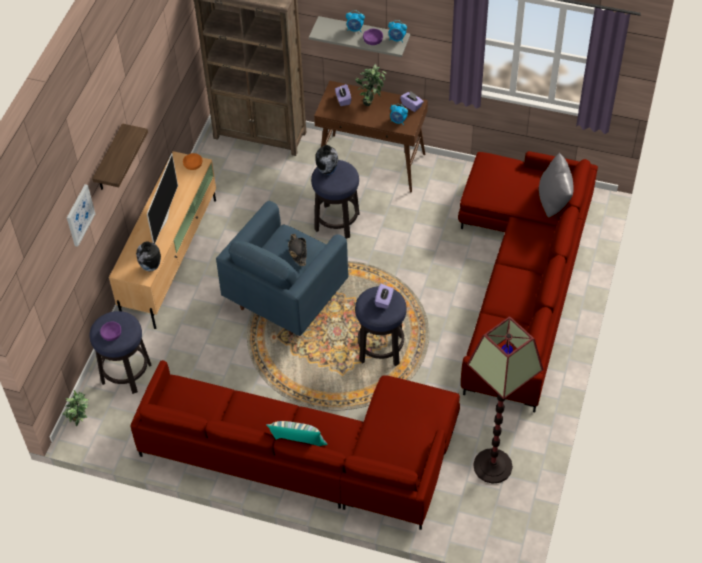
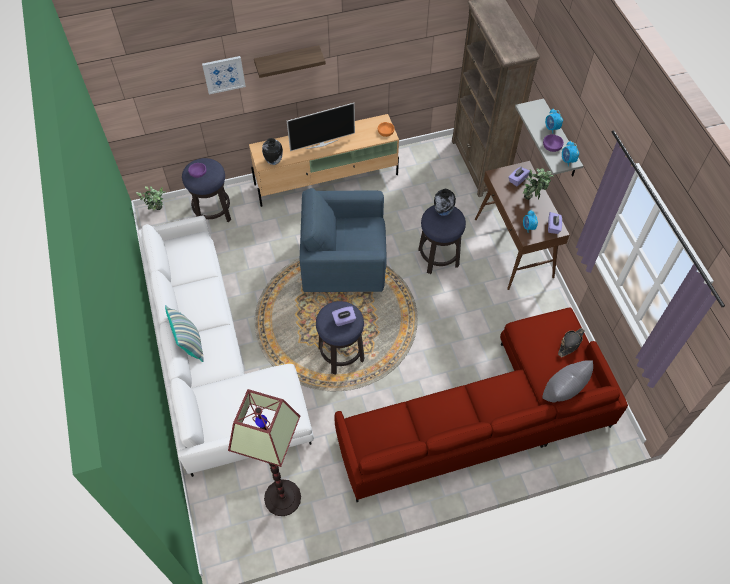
camera: 55 degrees right, 5 degrees up
(298, 251) = (361, 240): black hat -> black hat (570, 343)
(309, 453) = (215, 361): red sofa -> white sofa

